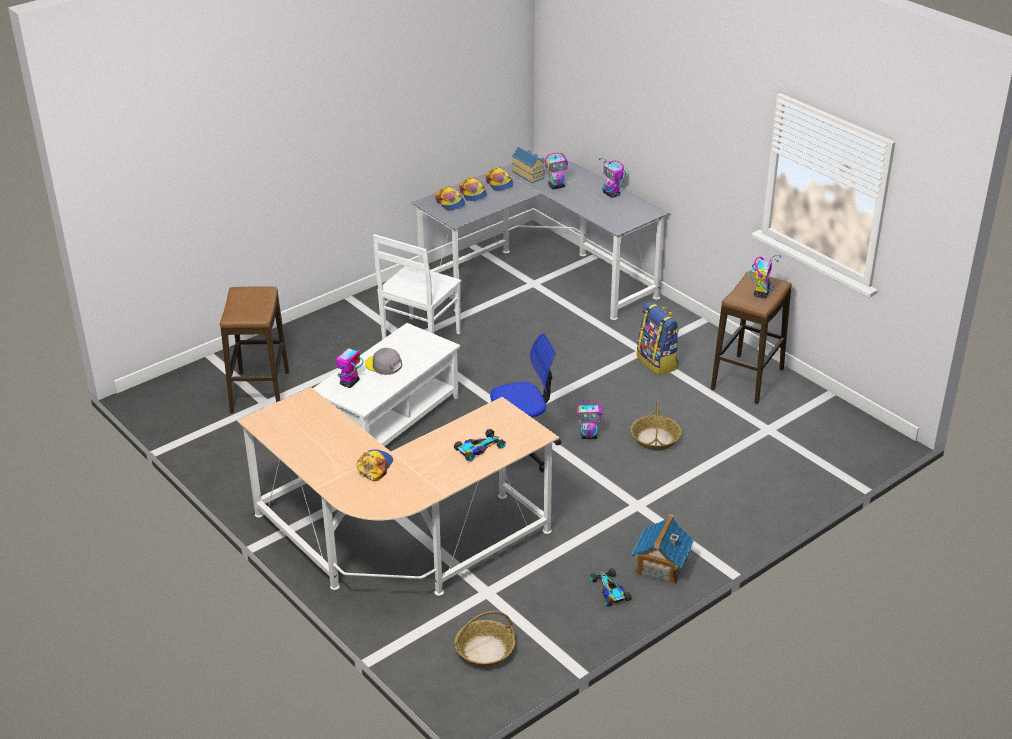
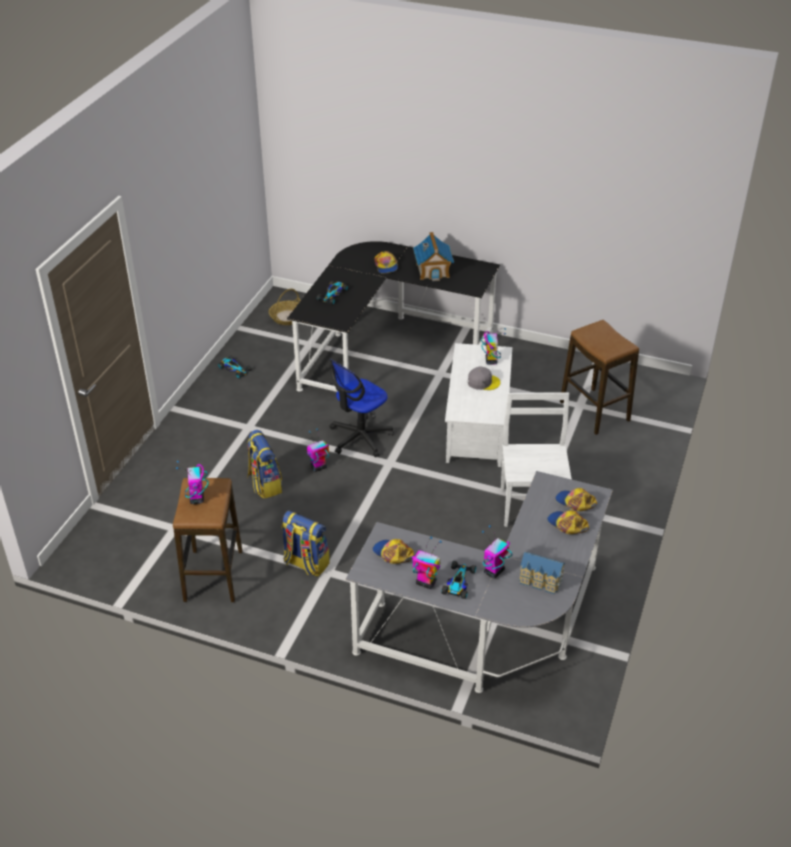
camera: 150 degrees right, 5 degrees up
(397, 545) = (387, 349): beige desk -> black desk
(499, 183) = (556, 552): cap -> cap (392, 554)
(588, 188) = (458, 583): none -> toy car
(655, 439) = (264, 484): basket -> backpack
(661, 566) = (210, 393): toy house -> toy house (433, 270)

